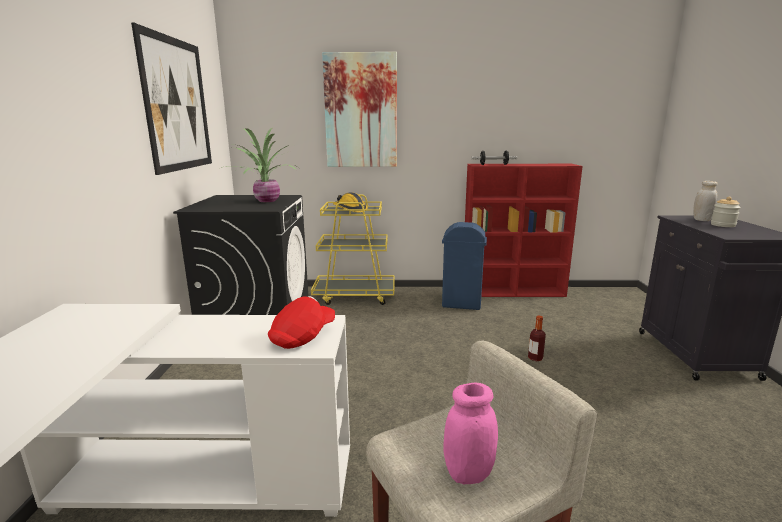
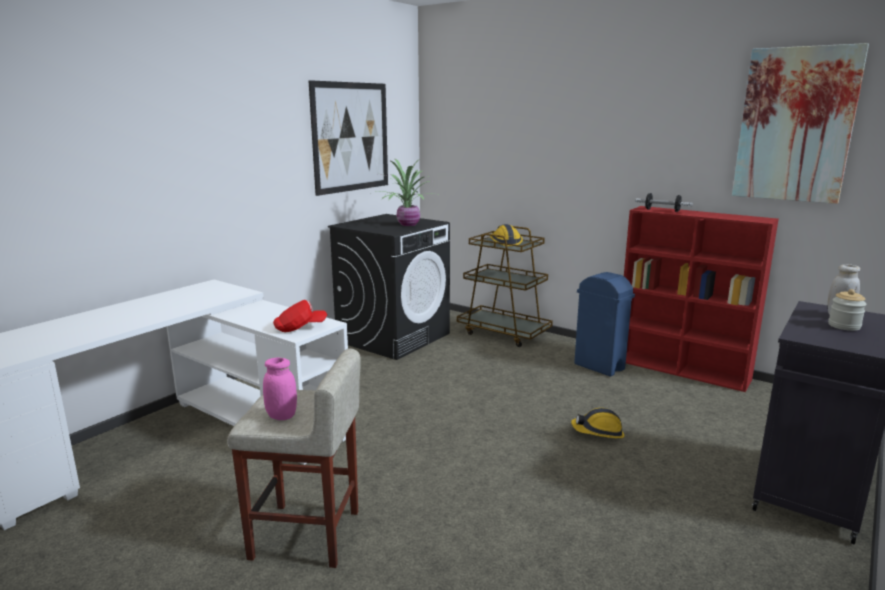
camera: 35 degrees right, 0 degrees up
(355, 296) = (504, 333): yellow cart -> brown cart
(361, 111) = (533, 140): picture -> picture (795, 125)
(535, 358) = (598, 432): bottle -> hard hat

